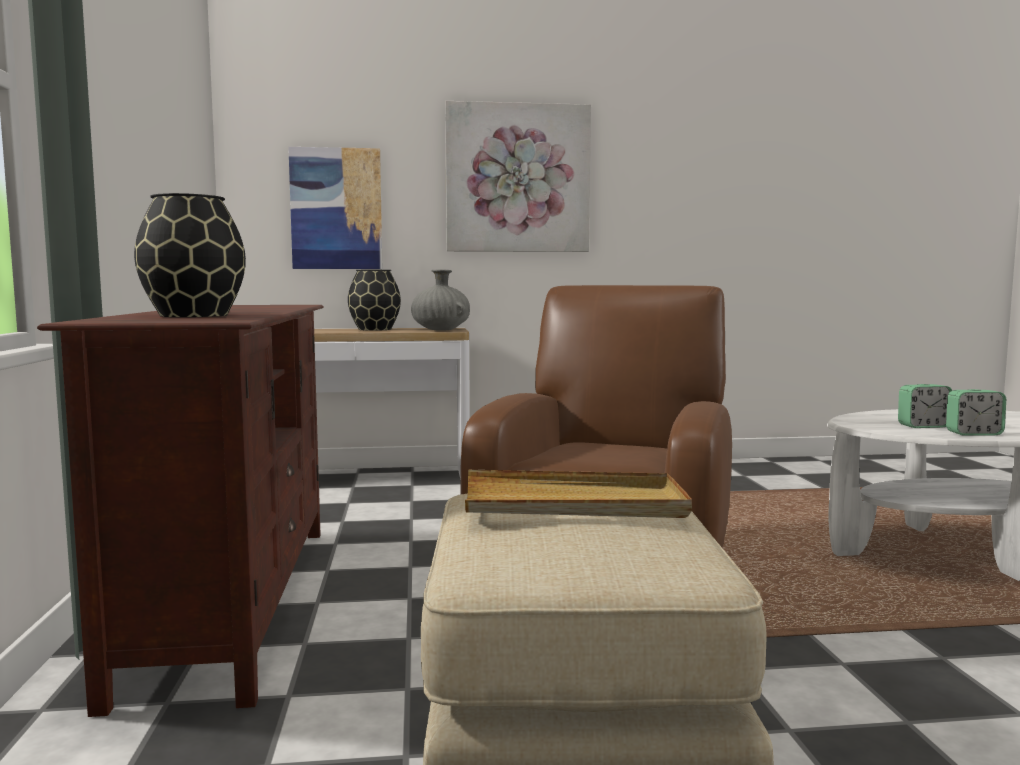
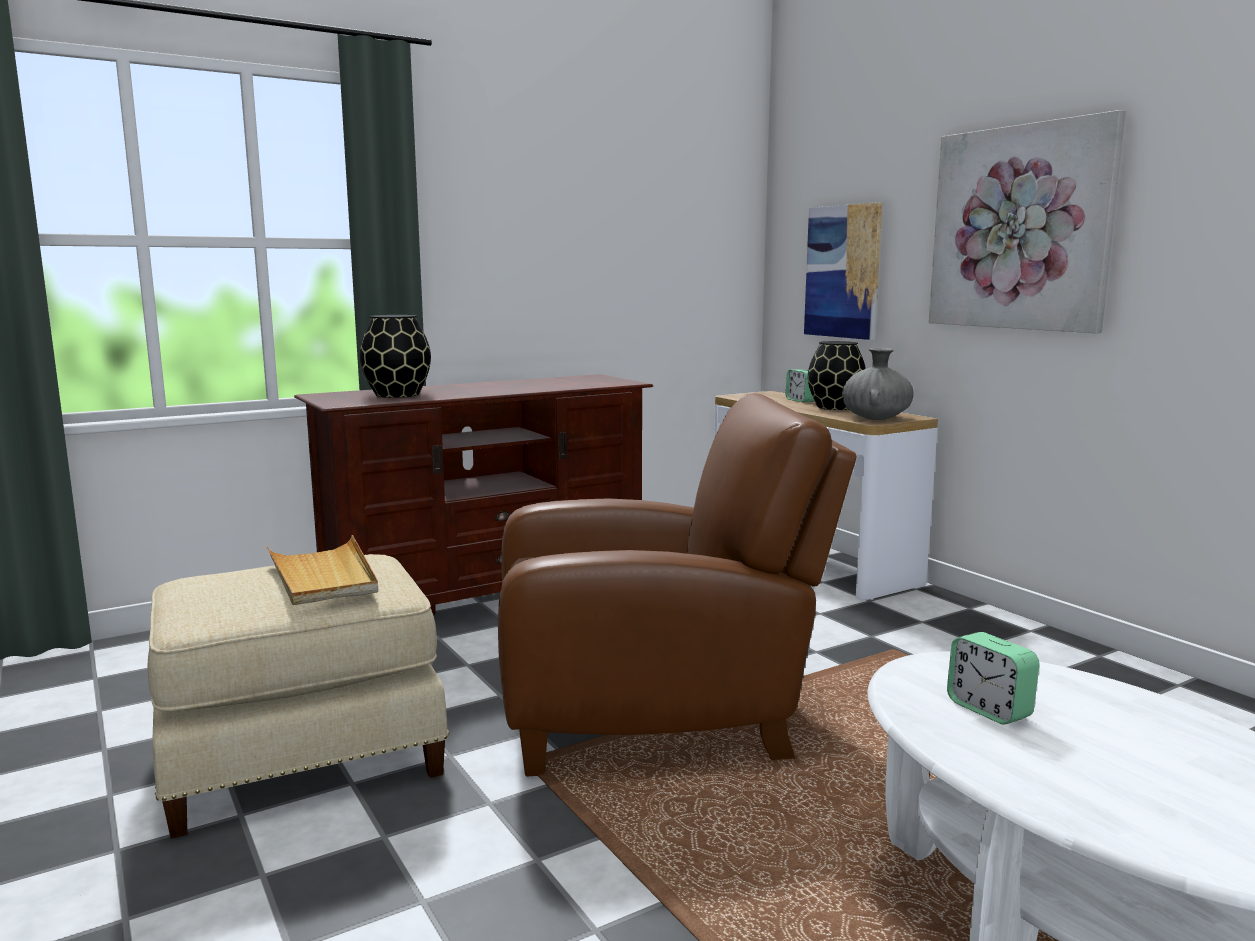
camera: 65 degrees right, 5 degrees up
(973, 433) = (974, 745): alarm clock -> alarm clock (801, 400)

